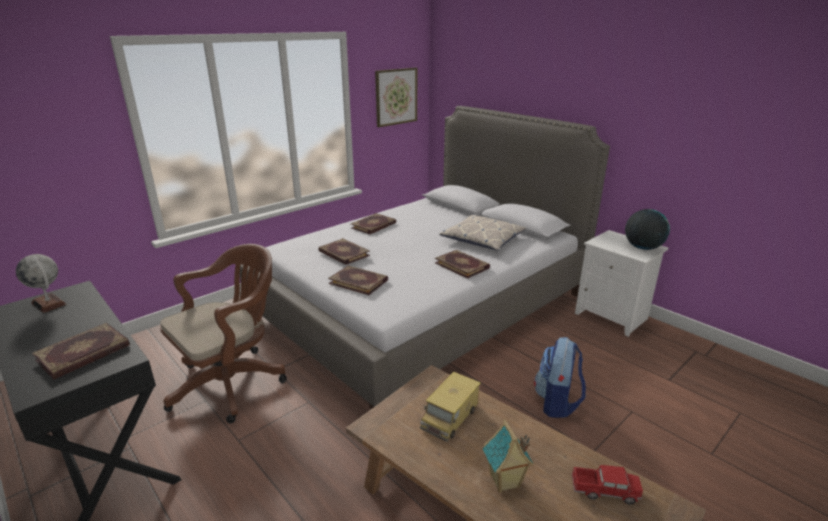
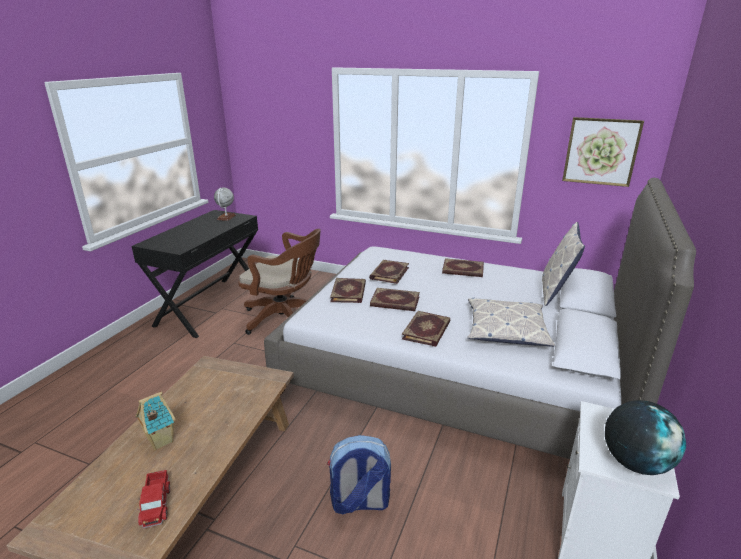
camera: 65 degrees right, 0 degrees up
(84, 353) = (181, 240): book -> book (395, 302)
(444, 209) = (555, 292): none -> pillow
(450, 417) = (227, 397): toy truck -> none

